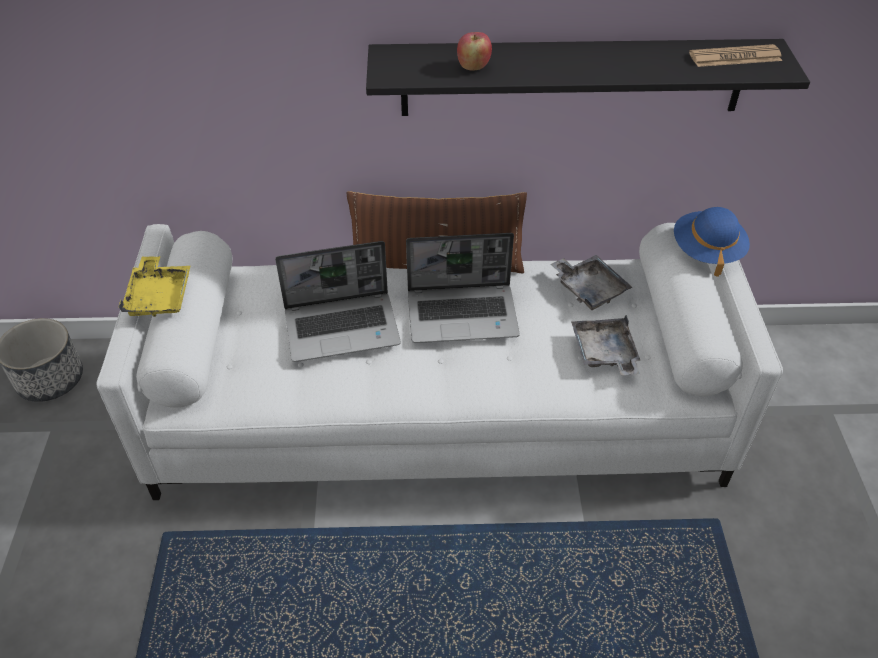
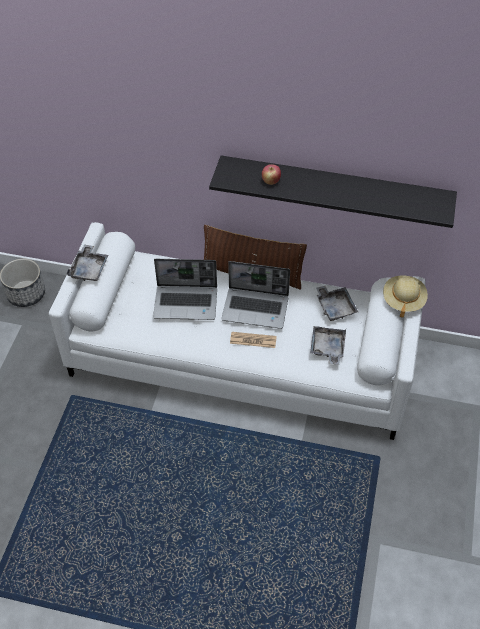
camera: 15 degrees right, 5 degrees up
(159, 296) = (89, 269): yellow tray -> grey tray
(706, 251) = (403, 300): blue hat -> beige hat
(735, 57) = (420, 200): newspaper -> newspaper (253, 340)

